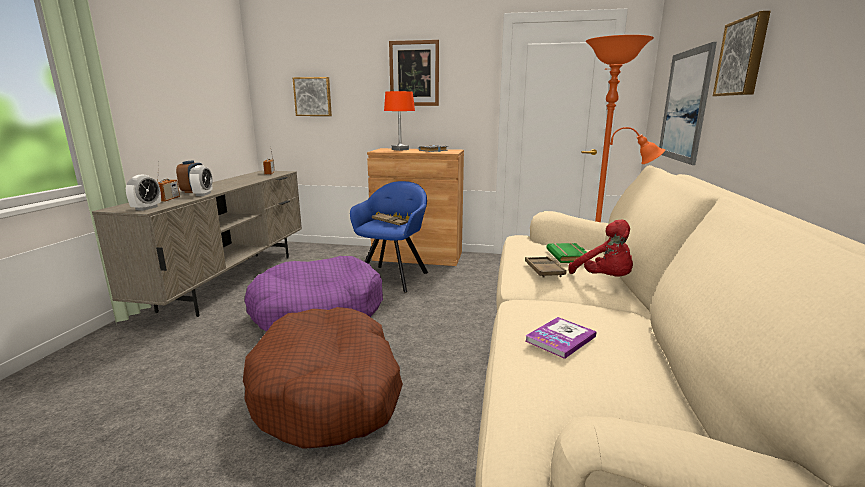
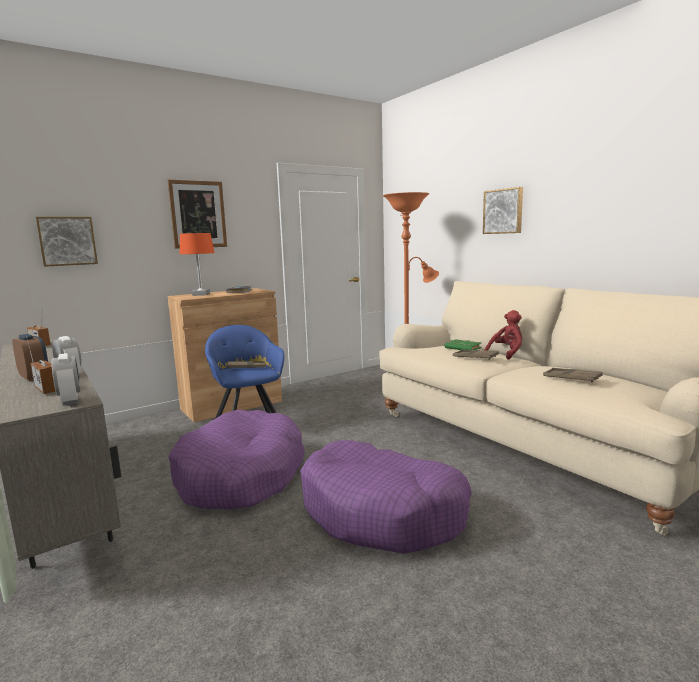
camera: 45 degrees left, 5 degrees down
(328, 391) = (383, 512): brown dog bed -> purple dog bed
(560, 338) = (571, 378): book -> brown tray
(605, 280) = (506, 353): red plush toy -> red plush toy turned 60 degrees counterclockwise
(684, 106) = (441, 240): picture -> none

